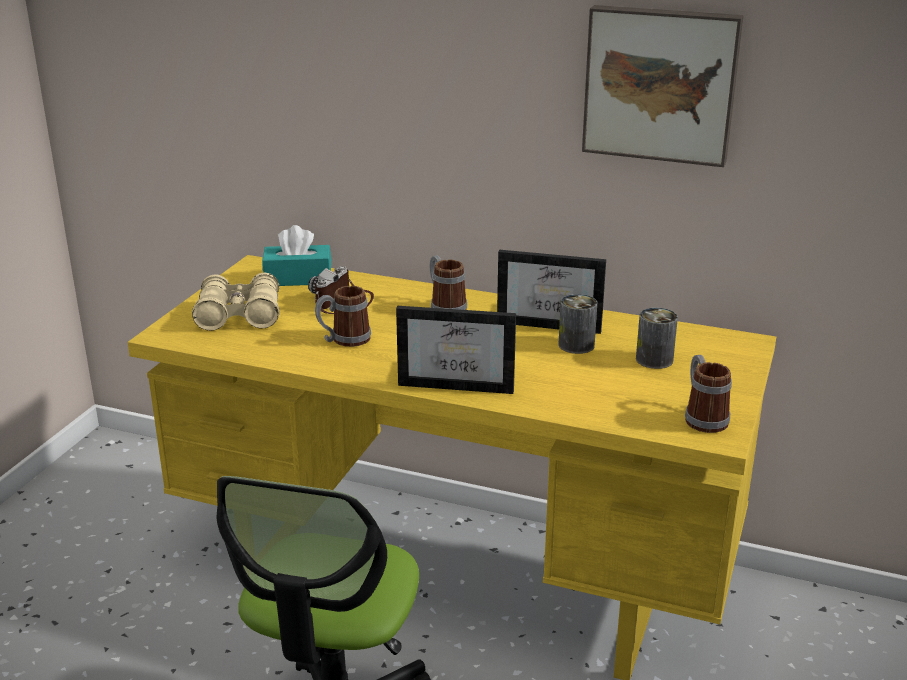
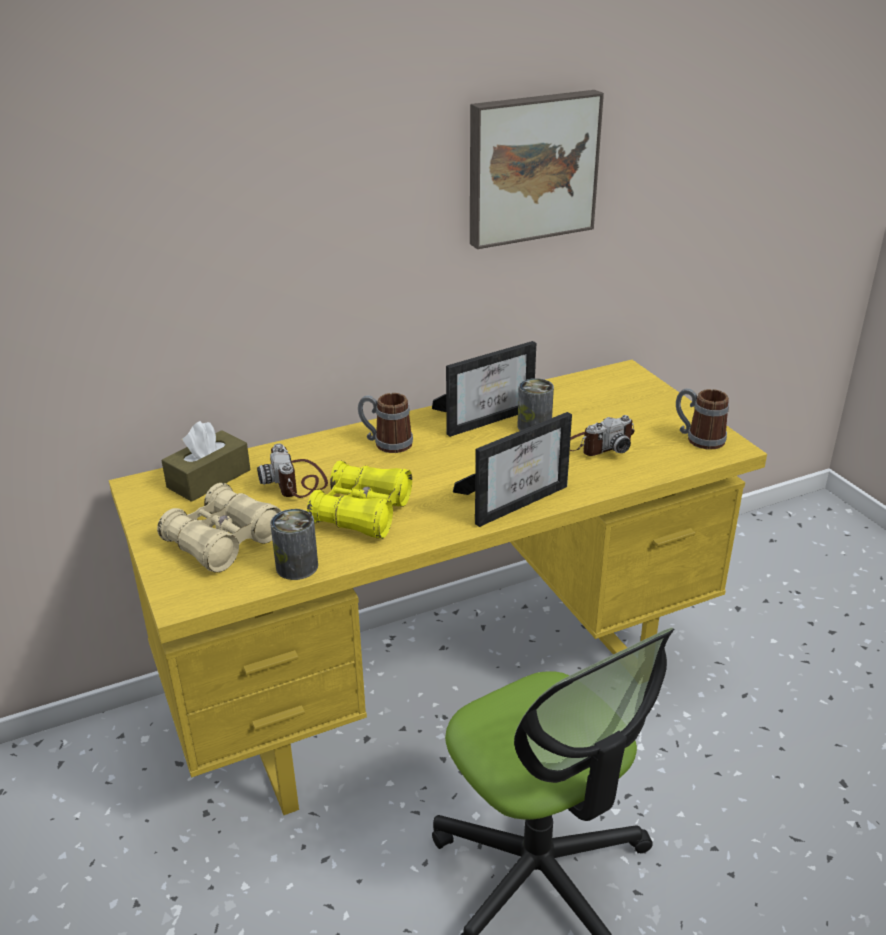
camera: 45 degrees left, 5 degrees up
(298, 278) = (209, 479): turquoise tissue box -> brown tissue box
(344, 340) = (362, 513): mug -> yellow binoculars
(600, 380) = (598, 445): none -> camera
(654, 360) = (599, 412): can -> can (297, 566)

